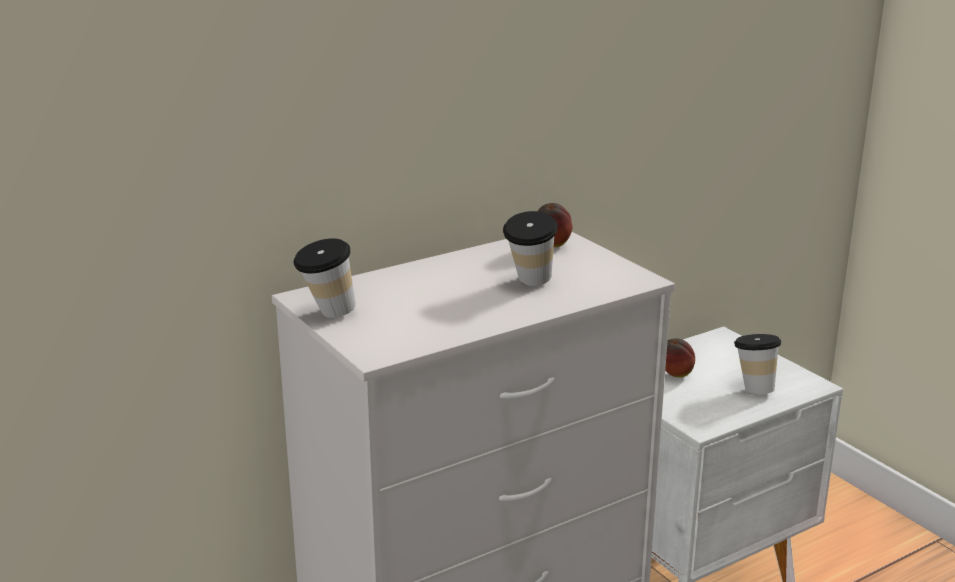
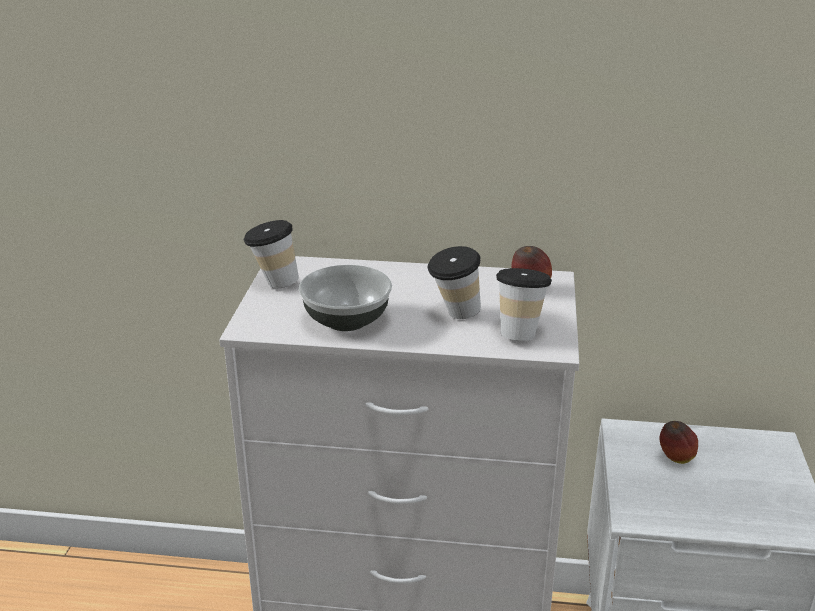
camera: 40 degrees right, 5 degrees up
(452, 318) = (346, 321): none -> bowl
(753, 388) = (738, 506): cup -> cup (519, 332)

